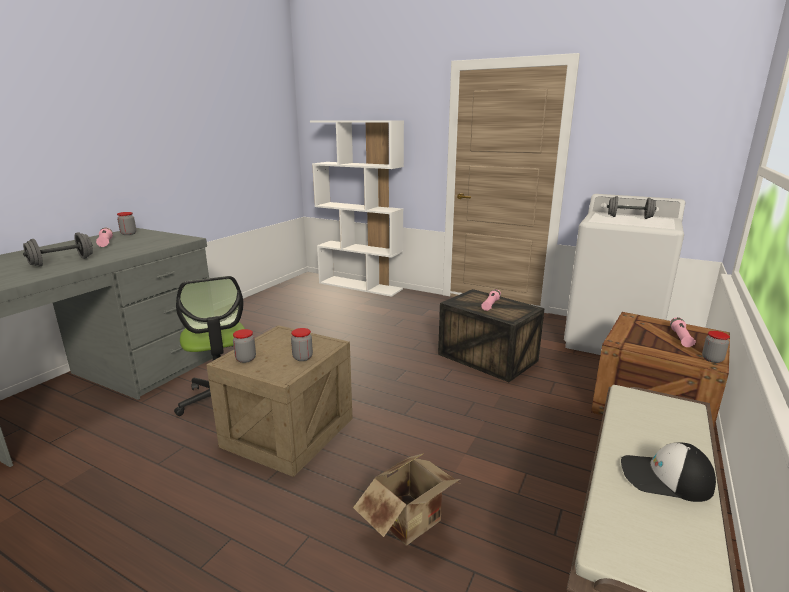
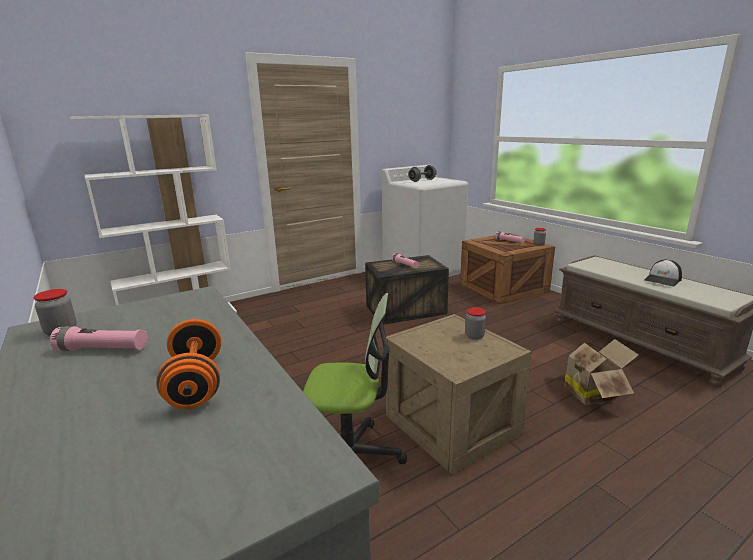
camera: 60 degrees left, 0 degrees up
(62, 262) = (196, 383): grey dumbbell -> orange dumbbell
(246, 359) = (458, 362): jar -> none

